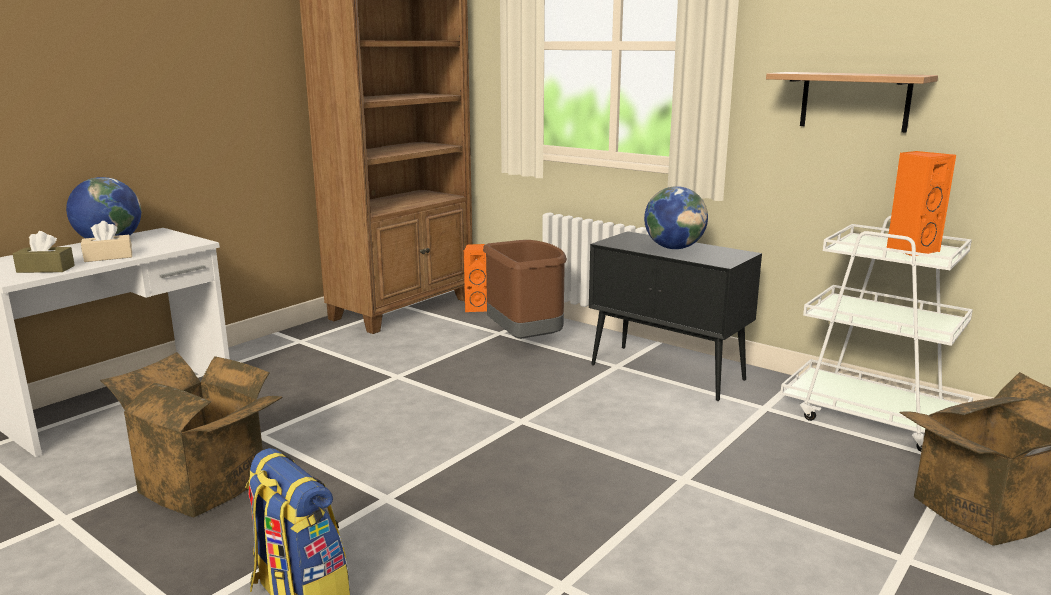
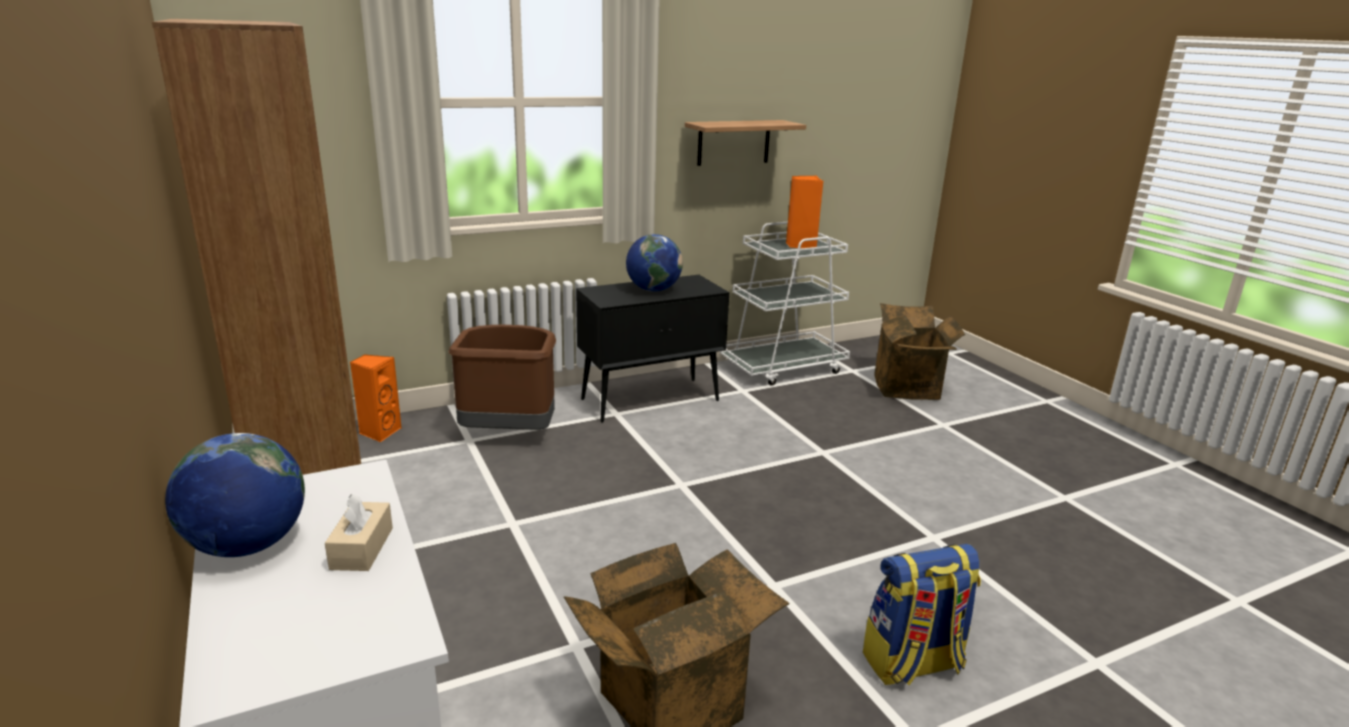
camera: 65 degrees left, 5 degrees up
(46, 269) = (371, 609): brown tissue box -> none

